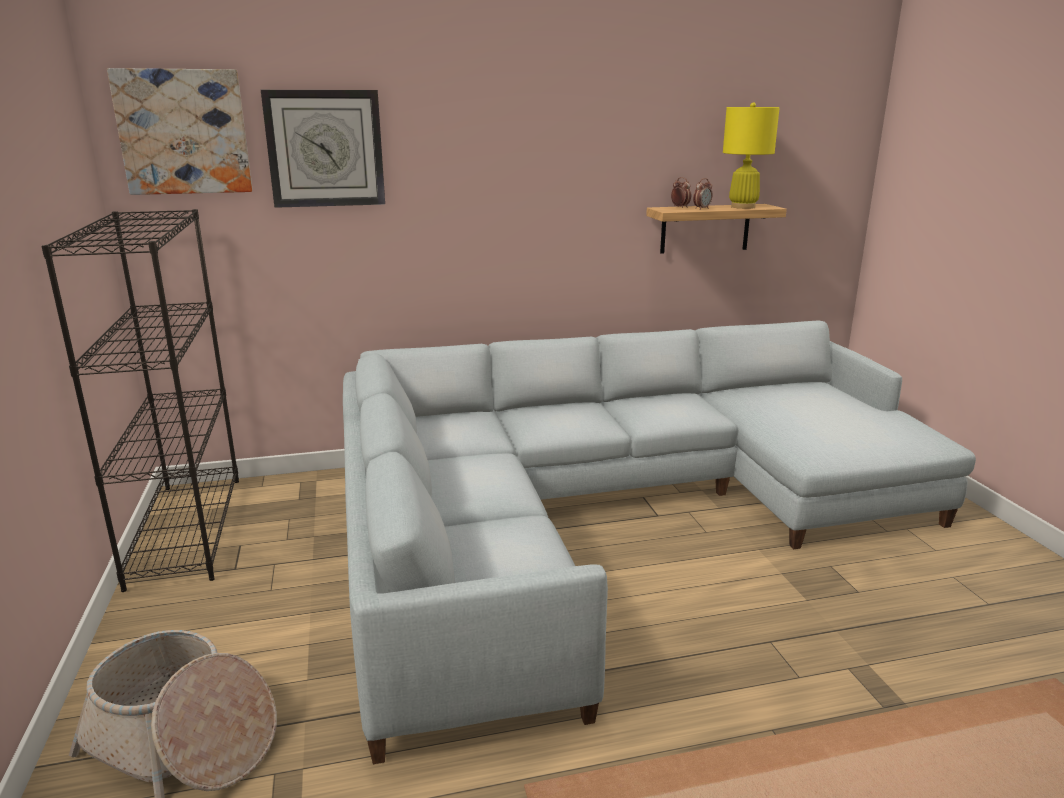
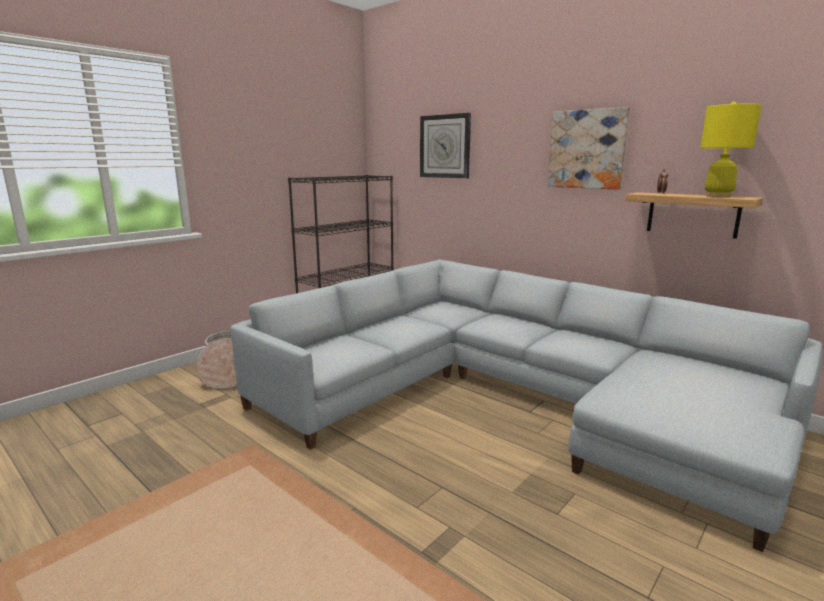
camera: 55 degrees right, 5 degrees down
(184, 132) = (393, 138): picture -> picture (587, 149)
(702, 209) = (672, 194): alarm clock -> none

